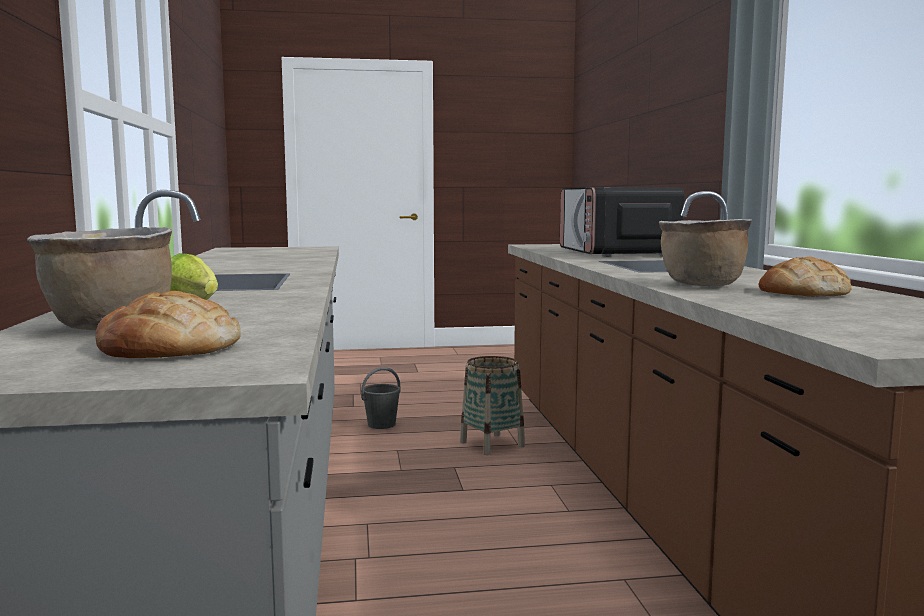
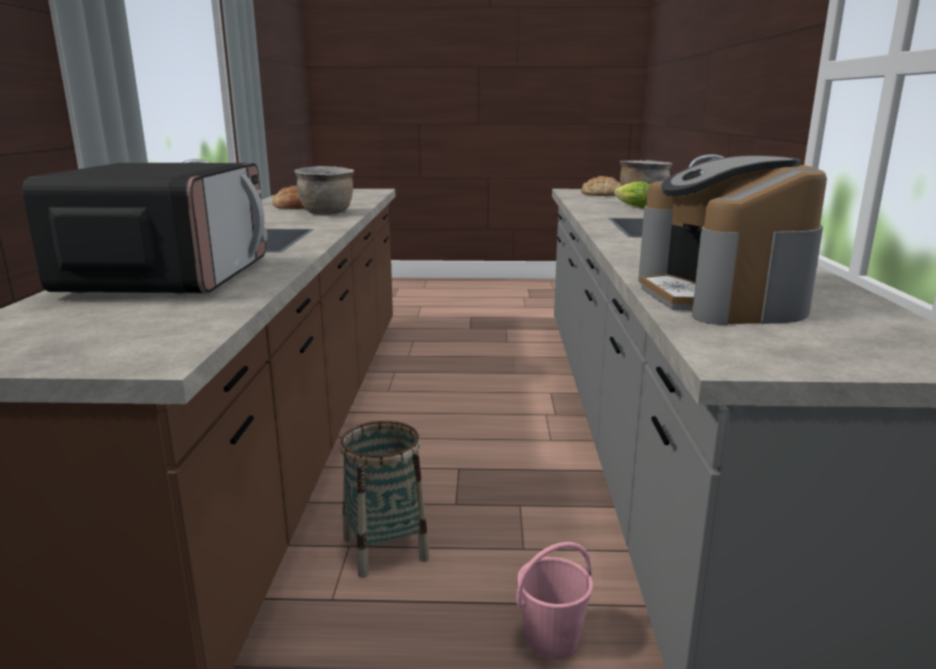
camera: 170 degrees left, 10 degrees up
(289, 254) = (720, 297): none -> coffee machine
(381, 425) = (552, 639): grey bucket -> pink bucket

